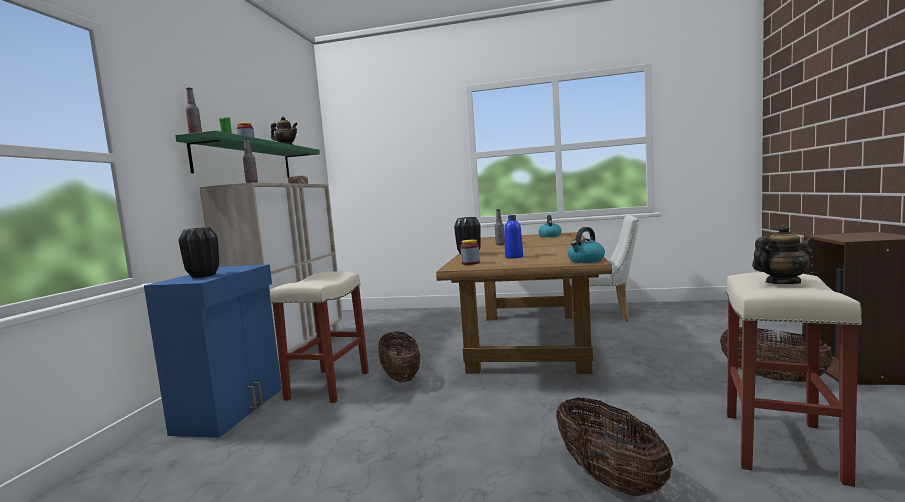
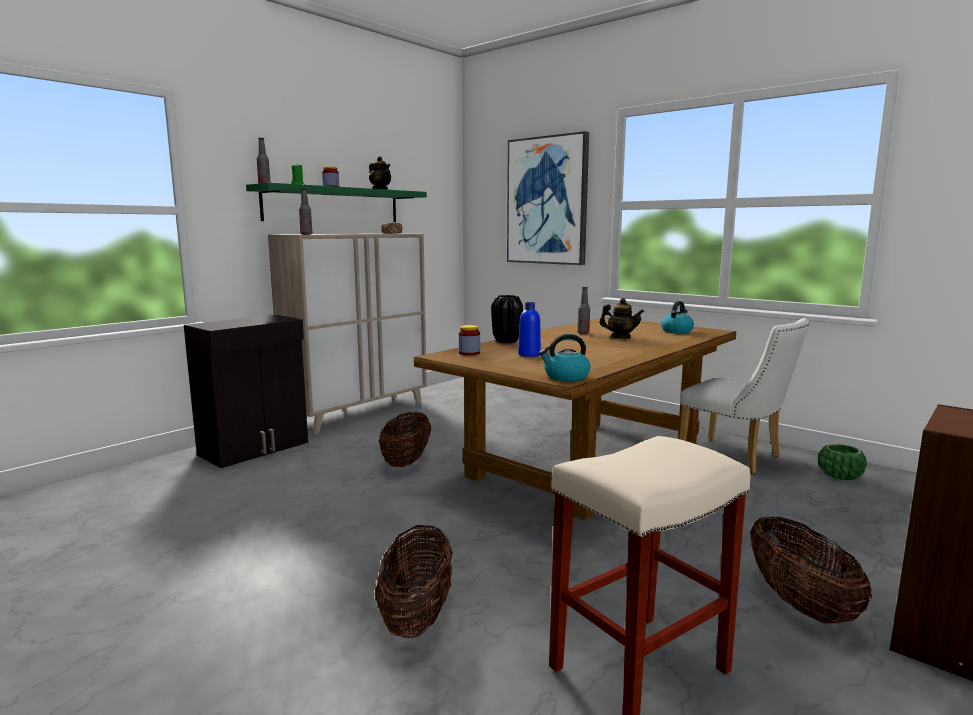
camera: 30 degrees right, 5 degrees up
(203, 276) = (232, 323): black vase -> none
(232, 410) = (255, 449): blue cabinet -> black cabinet
(328, 386) = (342, 451): beige stool -> none
(411, 156) = (547, 201): none -> picture
(667, 311) = (840, 476): none -> green planter
(782, 283) = (650, 460): teapot -> teapot (620, 337)

